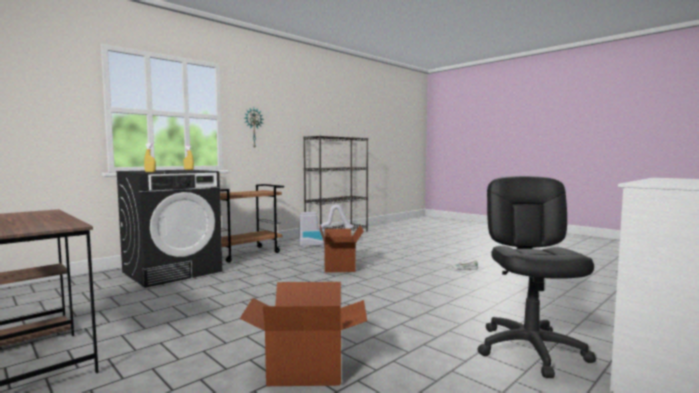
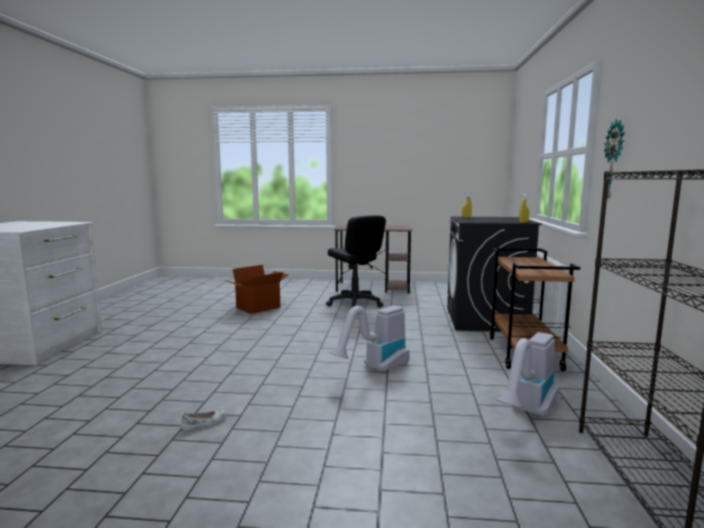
camera: 140 degrees right, 5 degrees up
(340, 267) = (375, 369): cardboard box -> vacuum cleaner
(530, 350) = (137, 339): black office chair -> black office chair (355, 304)

